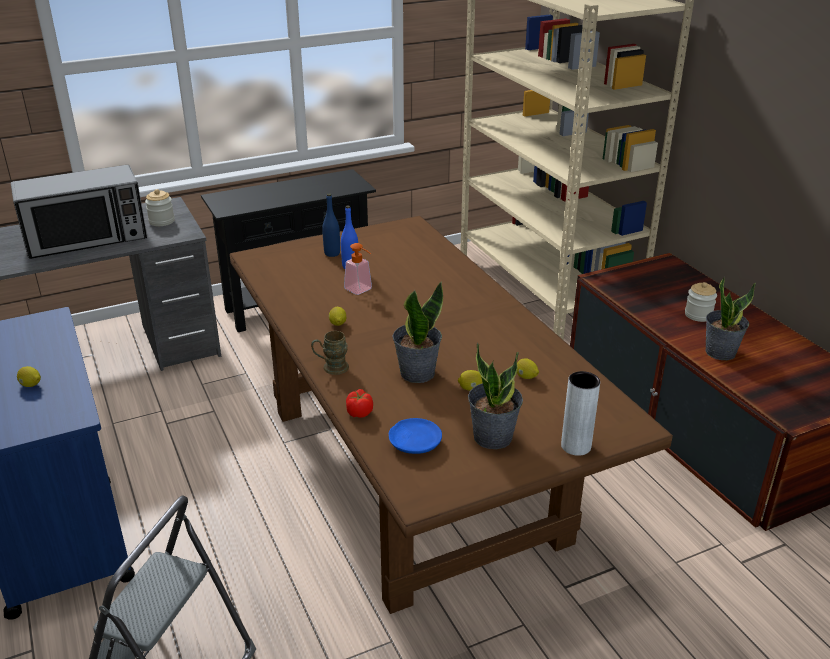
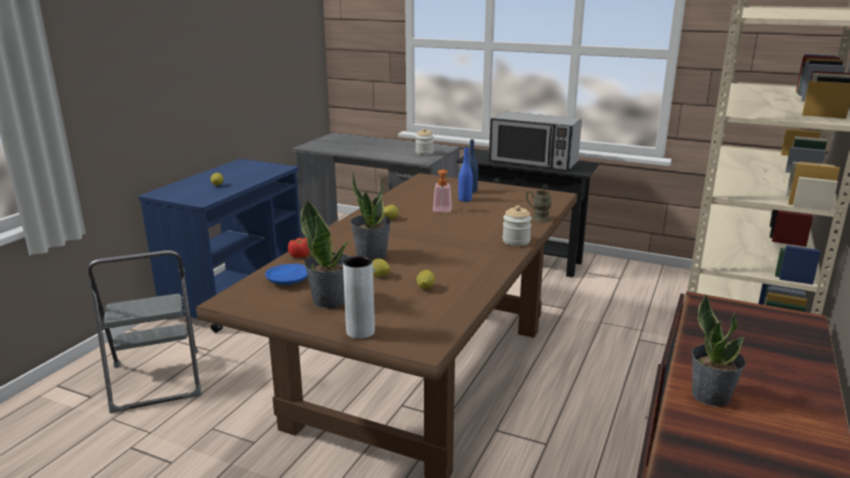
camera: 50 degrees right, 10 degrees down
(87, 239) = (374, 149): microwave -> microwave (533, 162)
(331, 368) = (337, 233): brown mug -> brown mug (537, 218)
(698, 315) = (750, 364): jar -> jar (516, 241)

